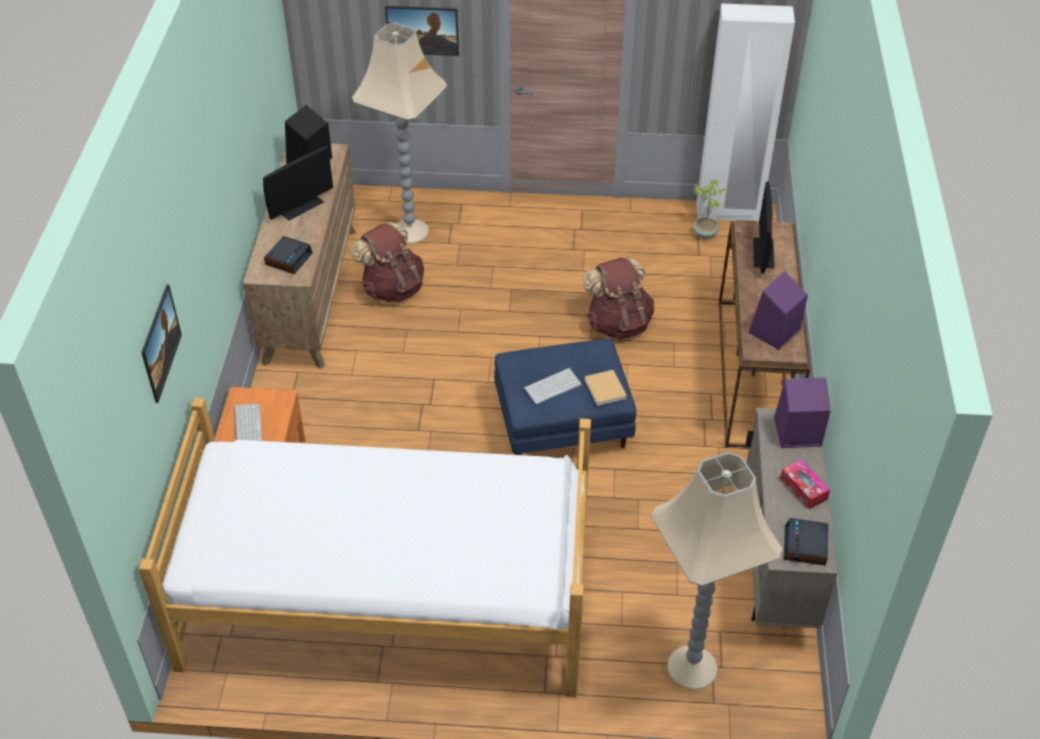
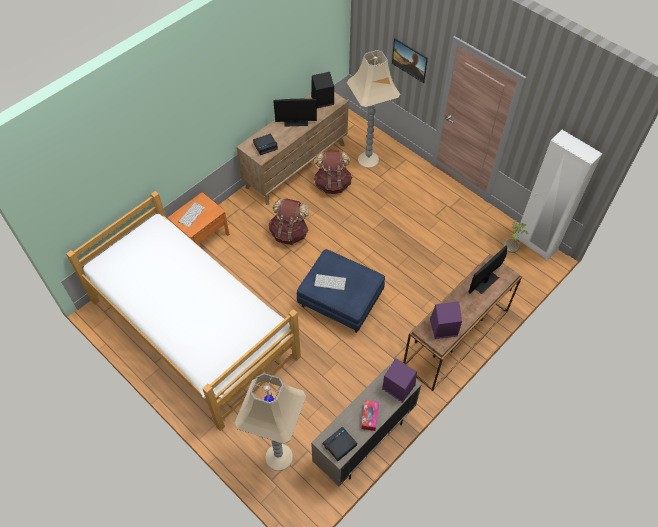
camera: 40 degrees right, 10 degrees up
(164, 355) = (130, 167): picture -> none
(605, 390) = (351, 300): beige book -> none
(618, 323) = (416, 268): brown backpack -> brown backpack (289, 233)

